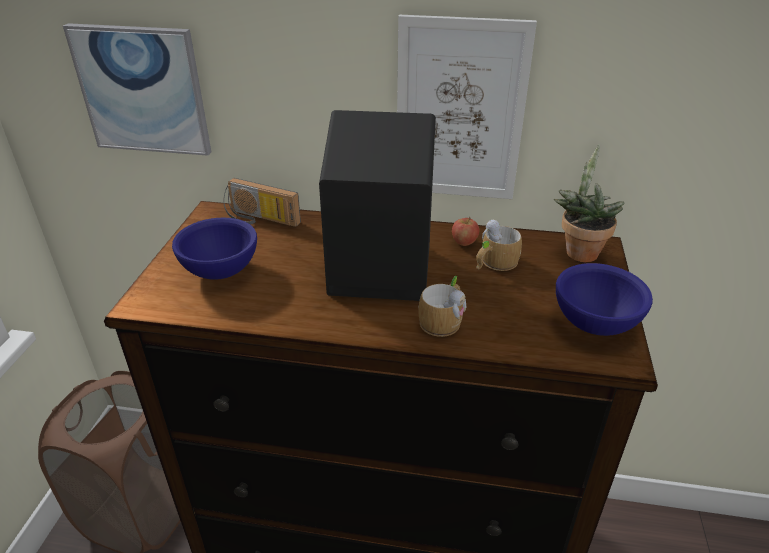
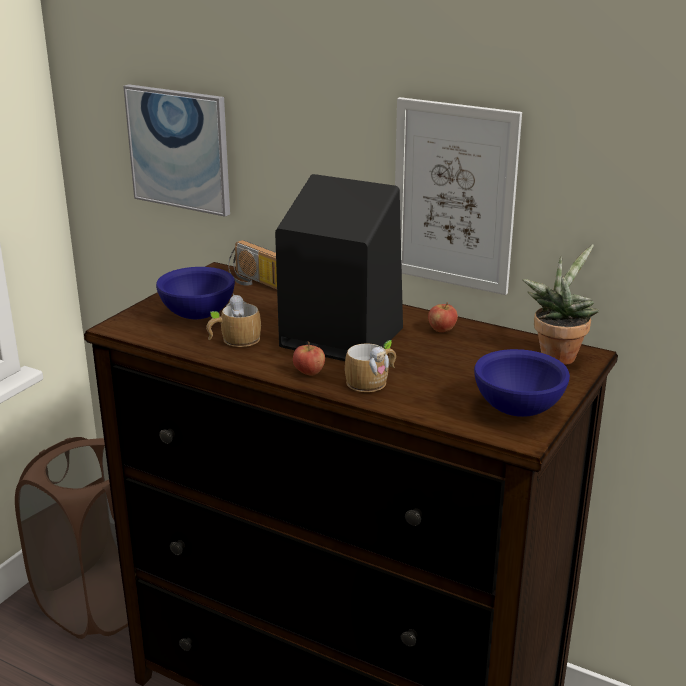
camera: 20 degrees right, 10 degrees down
(377, 323) = (309, 373): none -> apple
(494, 263) = (458, 350): mug -> mug (234, 340)

